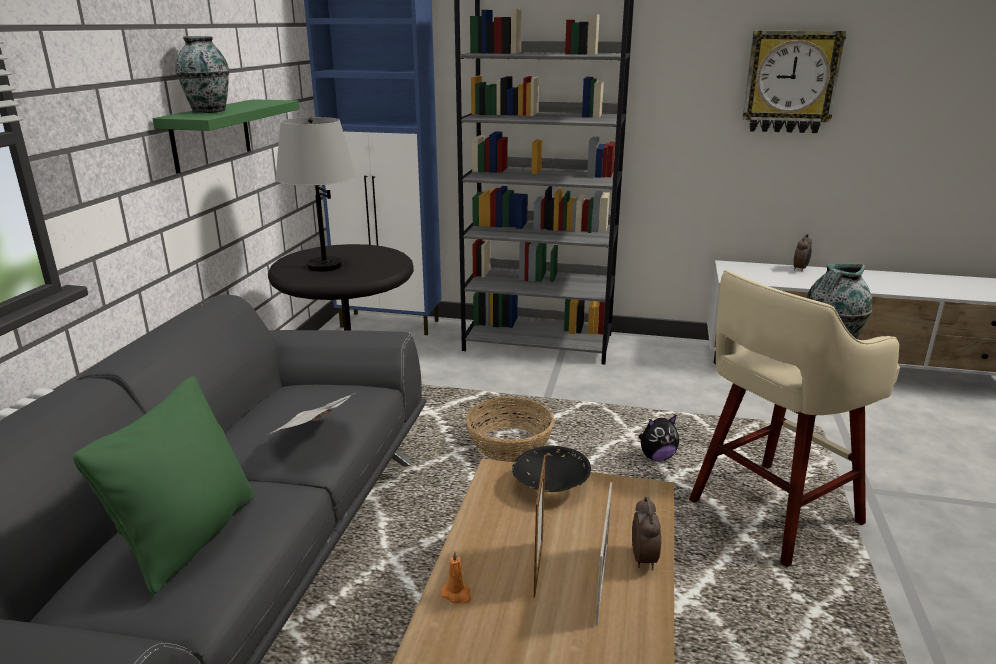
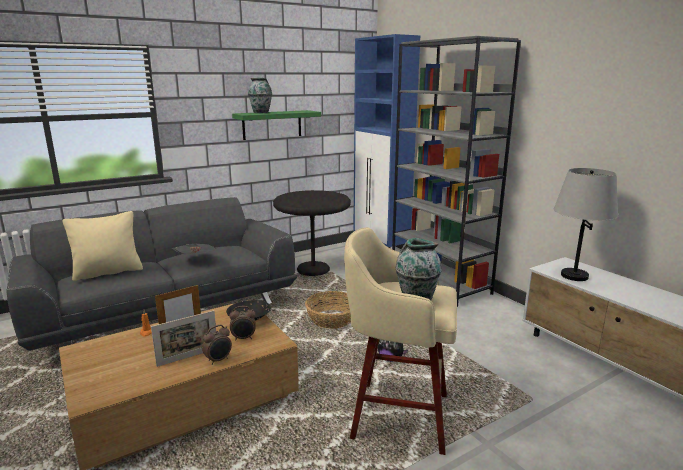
camera: 45 degrees right, 5 degrees down
(189, 537) = (108, 272): green pillow -> beige pillow
(324, 266) = (302, 198): grey table lamp -> grey table lamp (574, 276)
(790, 82) = (631, 119): wall clock -> none
(800, 269) = (623, 280): alarm clock -> alarm clock (243, 338)

